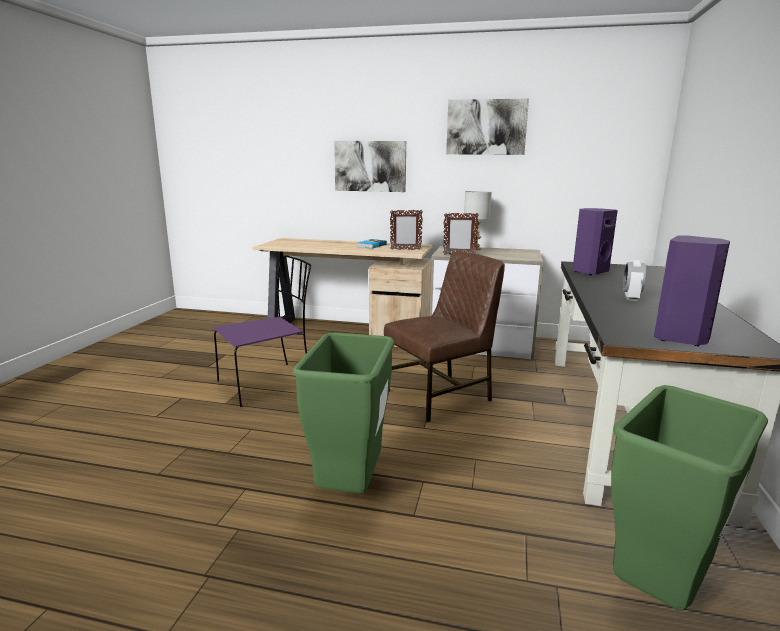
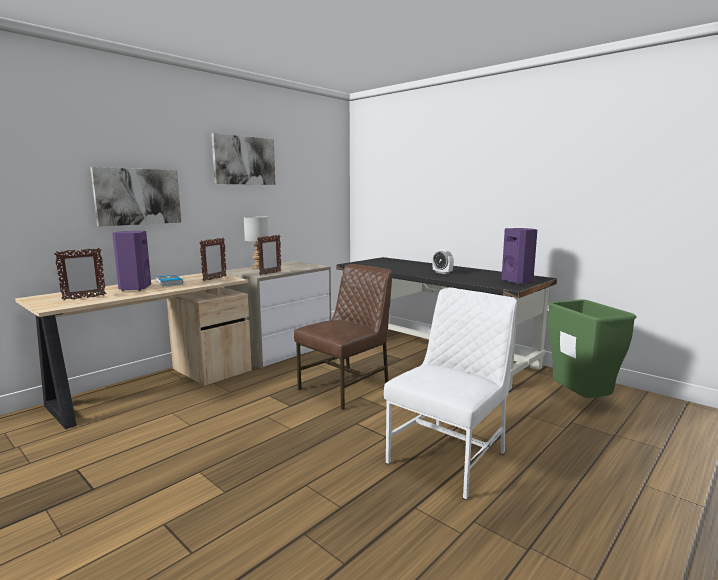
camera: 60 degrees left, 5 degrees down
(268, 383) = (212, 455): purple chair -> none
(297, 244) = (84, 298): none -> picture frame
(349, 490) = (449, 458): green trash can -> white chair
(440, 396) = (346, 388): brown chair -> brown chair turned 45 degrees clockwise
(589, 272) = (374, 266): purple speaker -> purple speaker (134, 288)

